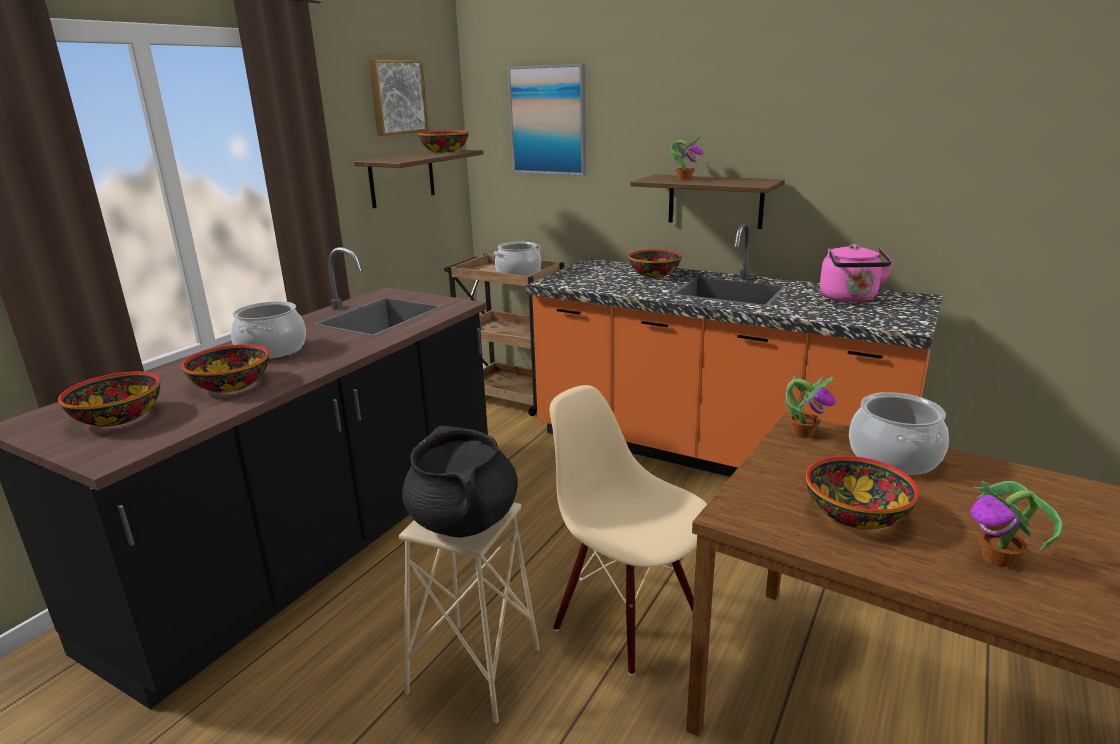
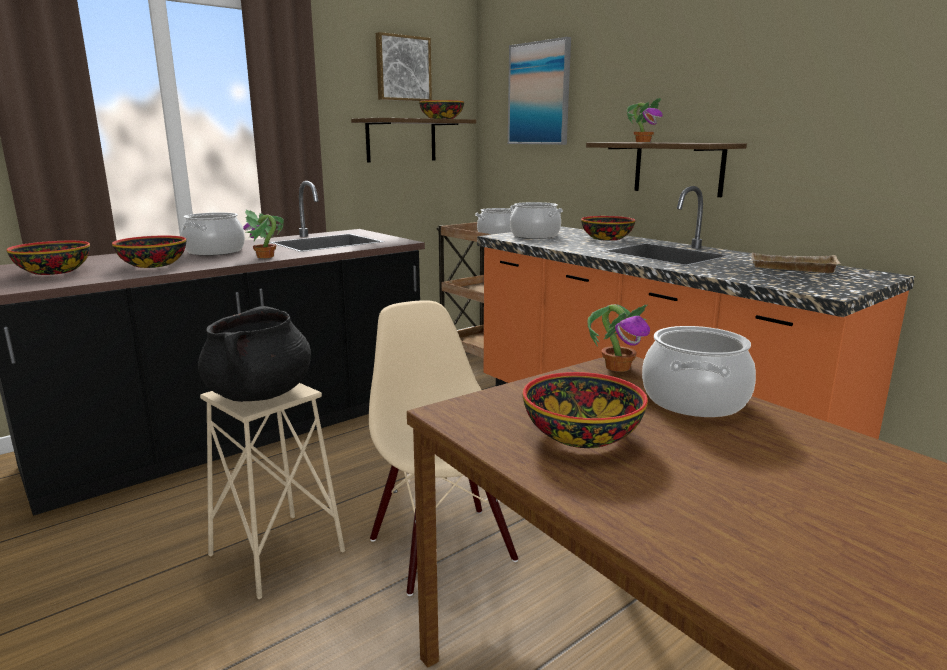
camera: 20 degrees right, 5 degrees down
(582, 277) = (534, 236): none -> cooking pot
(850, 299) = (791, 268): pink kettle -> beige tray
(999, 558) = (703, 502): potted plant -> potted plant (265, 257)

